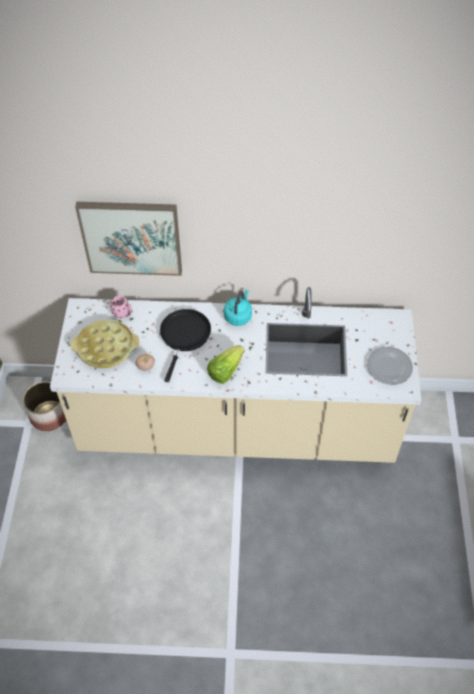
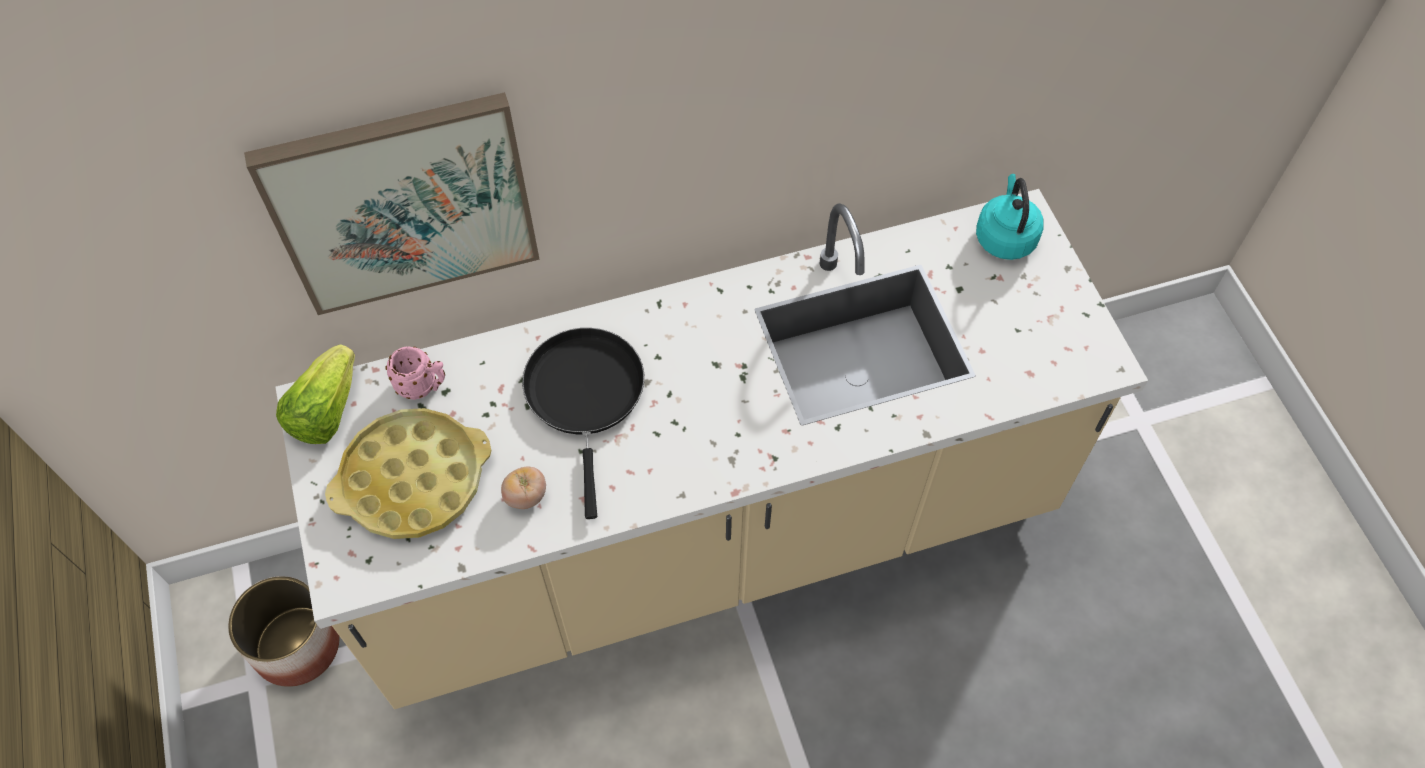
camera: 20 degrees left, 5 degrees up
(225, 370) = (711, 447): lettuce -> lettuce (325, 411)
(238, 316) = (686, 311): turquoise kettle -> turquoise kettle (1005, 237)
(388, 366) = (1050, 327): plate -> none

